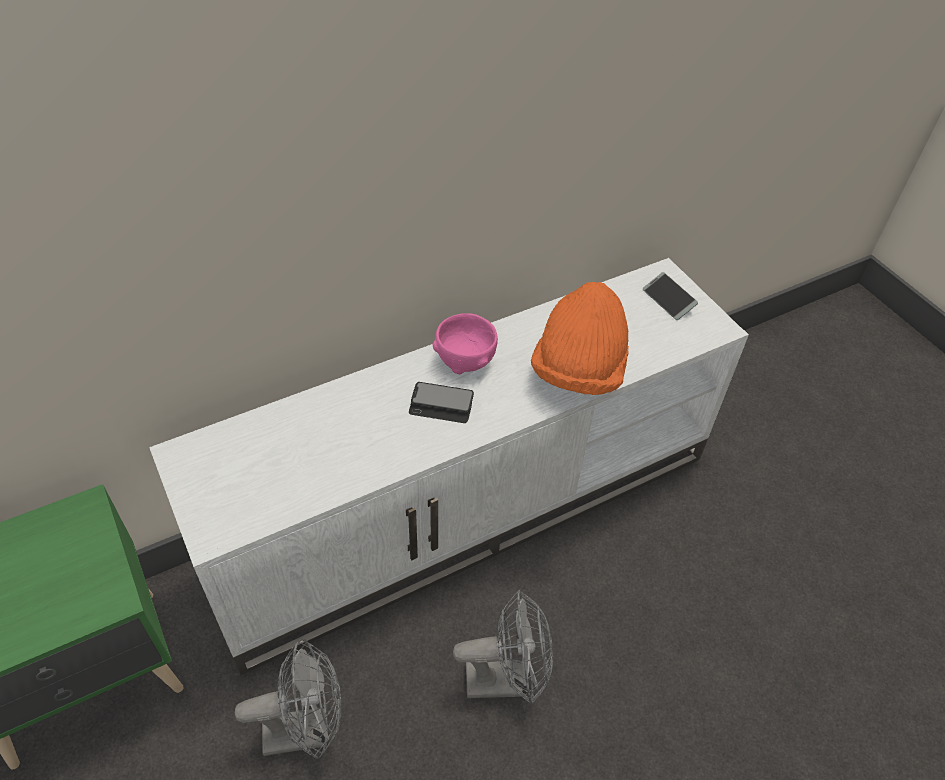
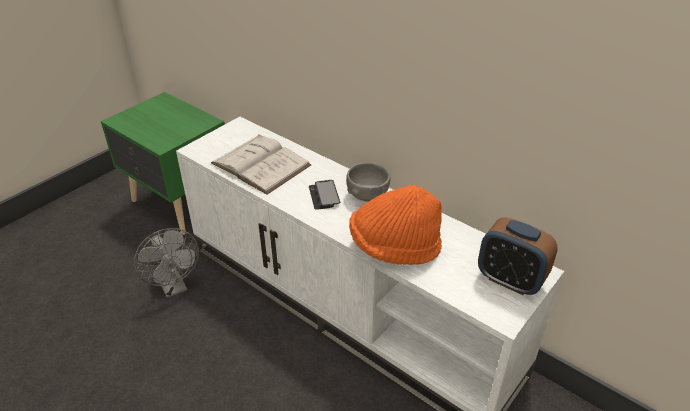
camera: 70 degrees right, 10 degrees down
(318, 454) = (261, 164): none -> white book
(465, 360) = (367, 195): pink bowl -> grey bowl
(506, 679) = (232, 367): grey fan -> none
(668, 300) = (510, 280): phone -> alarm clock

